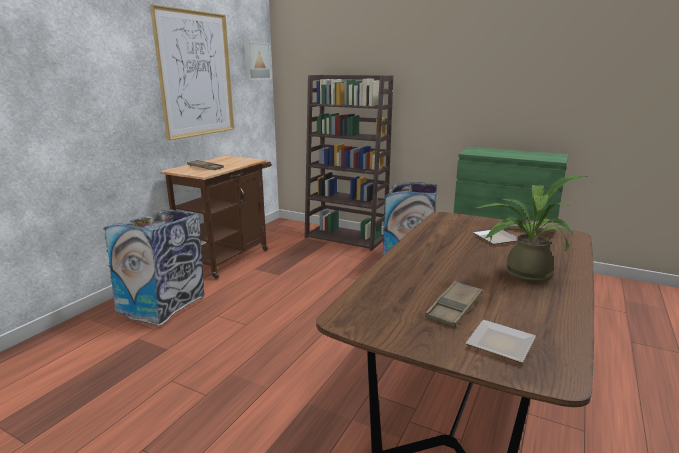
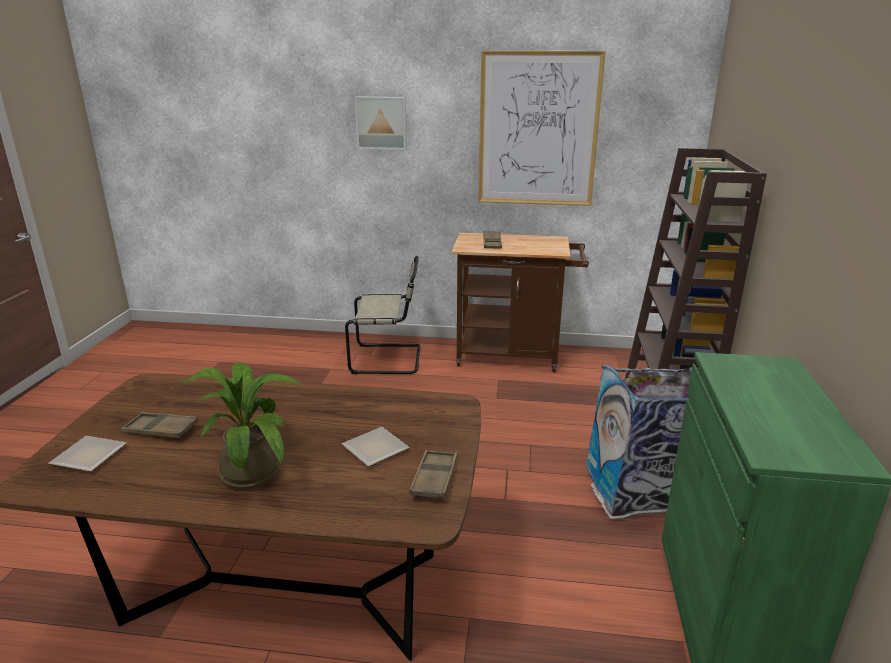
camera: 70 degrees right, 5 degrees up
(163, 305) = (389, 359): trash can -> beige chair
(256, 61) = (667, 113): picture -> picture (381, 123)

